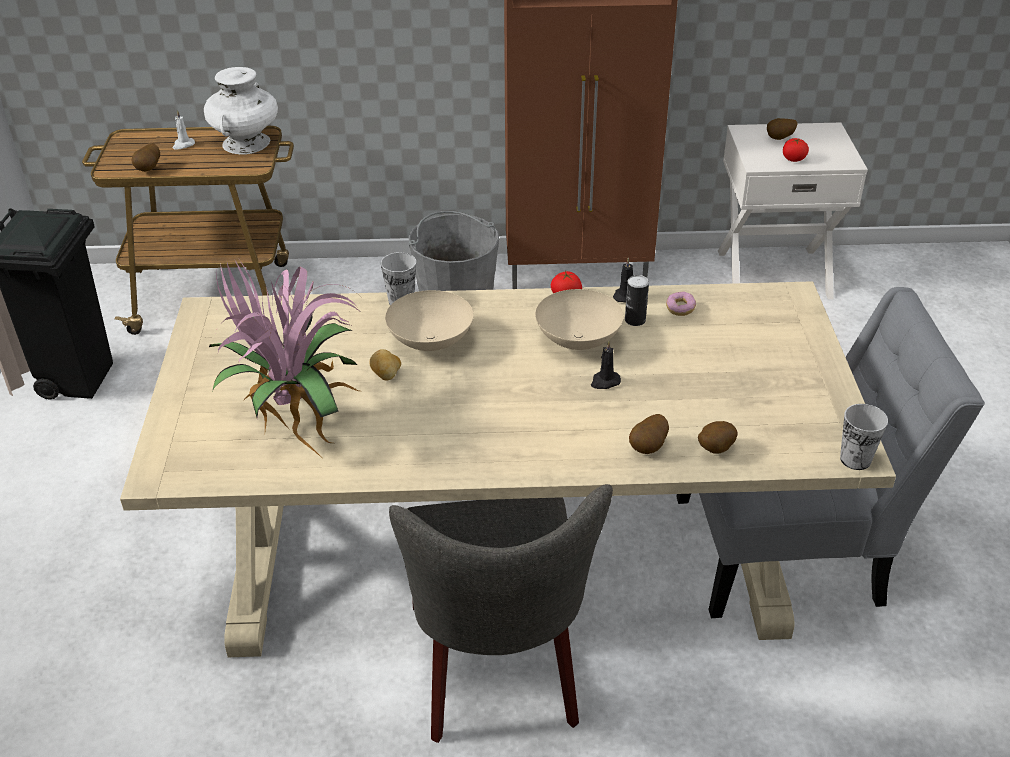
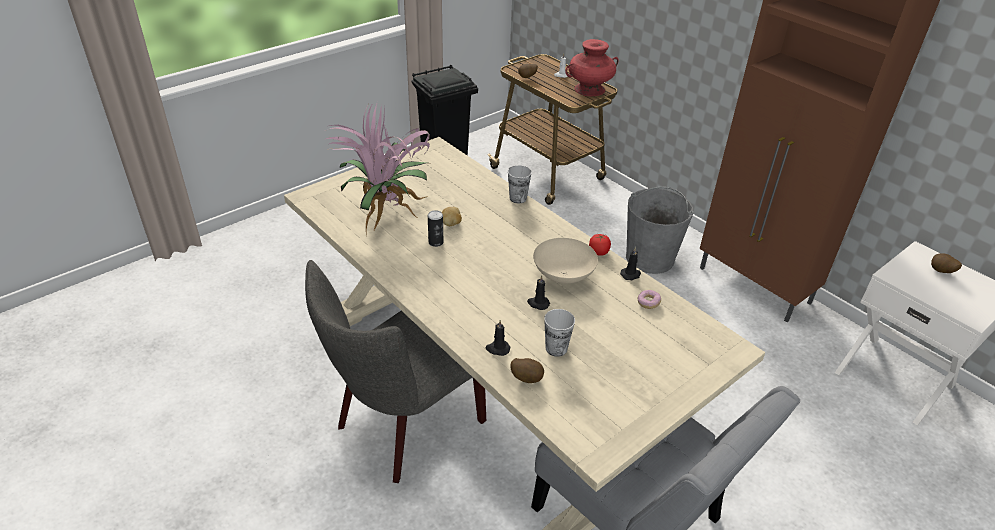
camera: 50 degrees right, 0 degrees up
(246, 143) = (589, 89): white vase -> red vase
(432, 341) = (497, 224): beige bowl -> none
(635, 320) = (612, 289): can -> can (436, 242)
(648, 448) = (497, 349): potato -> black candle
(794, 159) = (927, 289): tomato -> none
(855, 459) = (590, 453): cup -> cup (556, 348)

